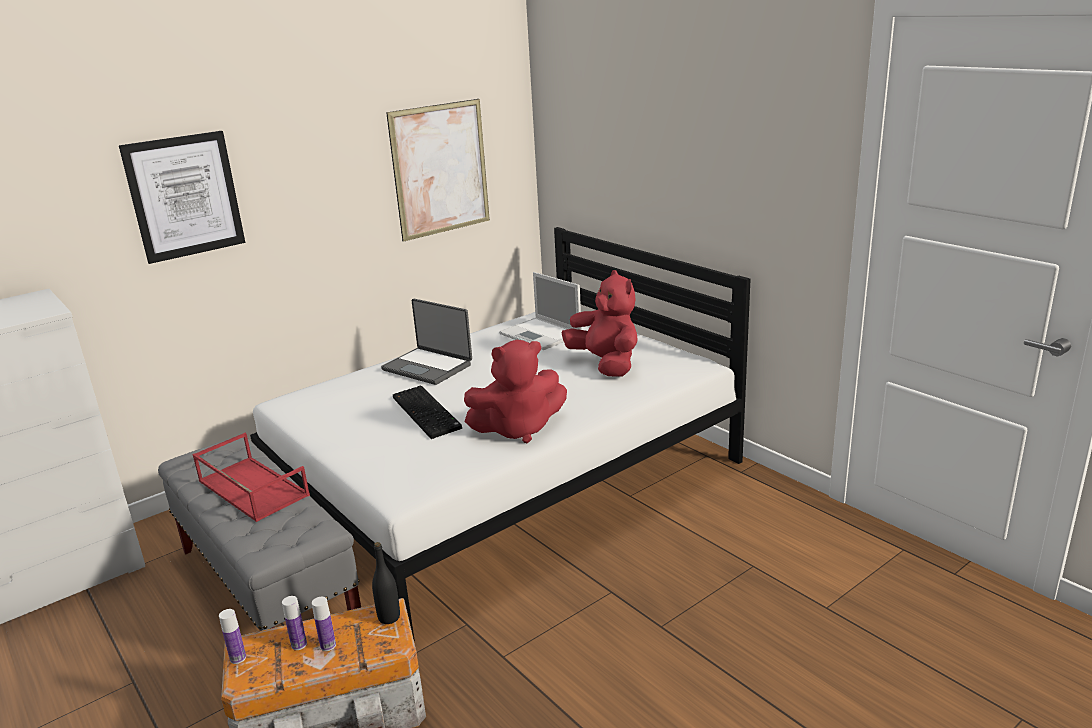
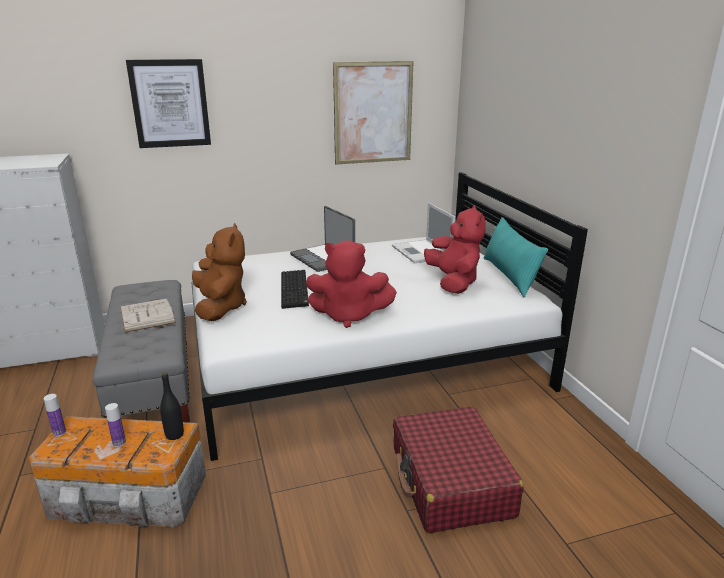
camera: 20 degrees right, 0 degrees up
(251, 488) = (147, 315): red tray -> white book
(299, 645) = (102, 435): bottle -> none
(352, 455) = (220, 307): none -> brown plush toy
(659, 344) = (509, 276): none -> turquoise pillow
(687, 585) = (450, 482): none -> red suitcase

